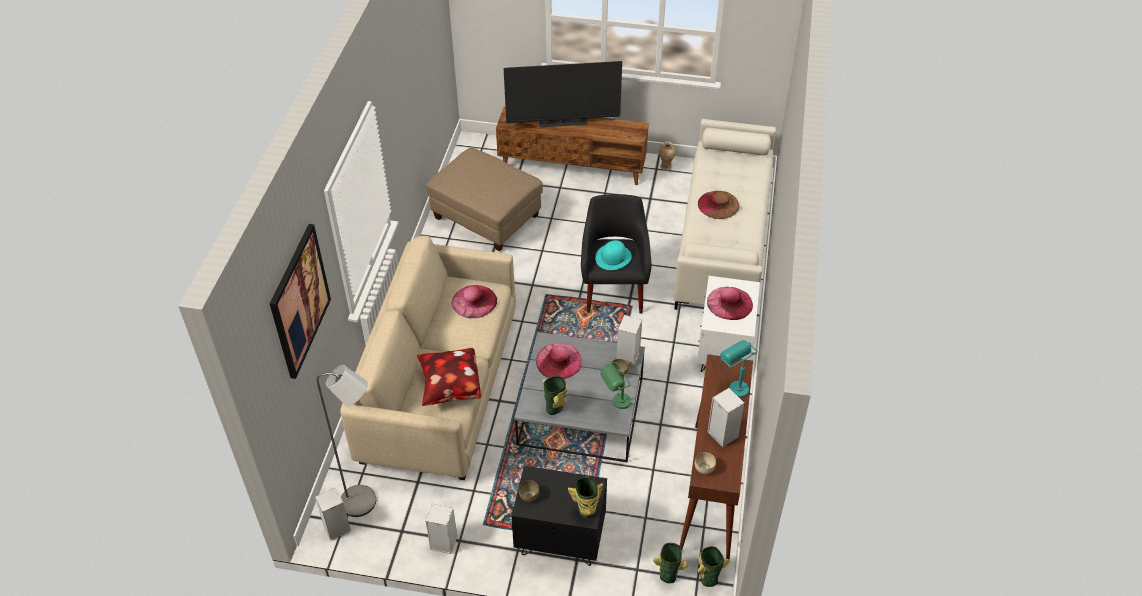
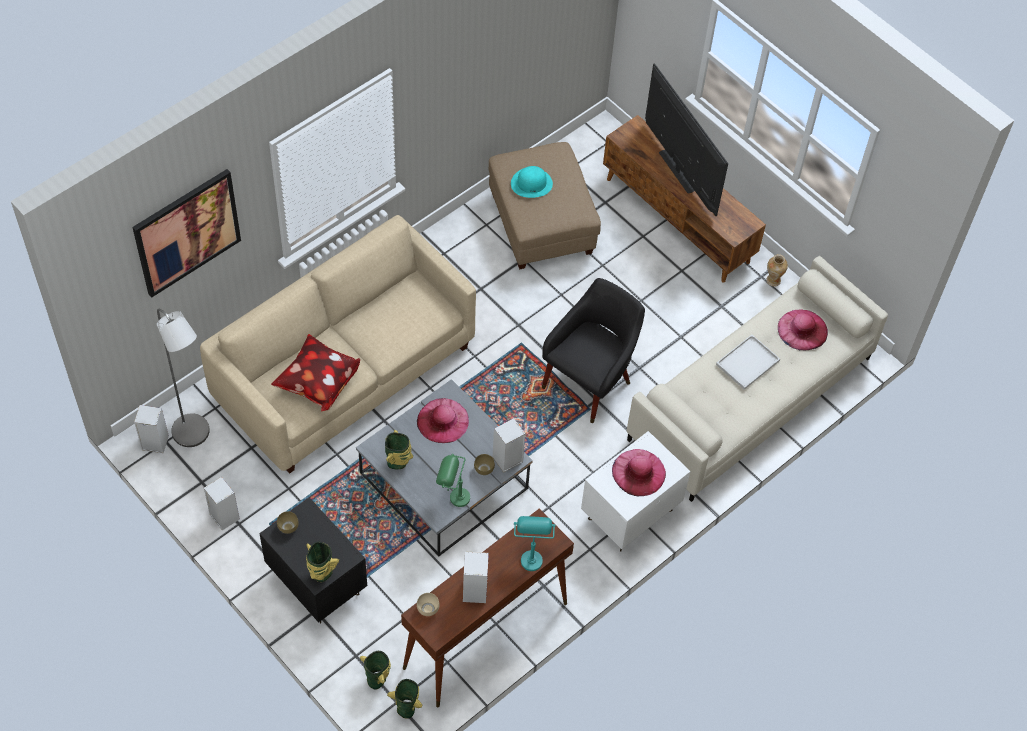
camera: 35 degrees right, 10 degrees up
(474, 301) = (414, 312): pink hat -> pink hat (802, 330)
(563, 123) = (678, 171): television -> television turned 150 degrees counterclockwise
(613, 257) = (587, 350): turquoise hat -> turquoise hat (531, 183)
(718, 204) = (748, 361): brown hat -> white tray

